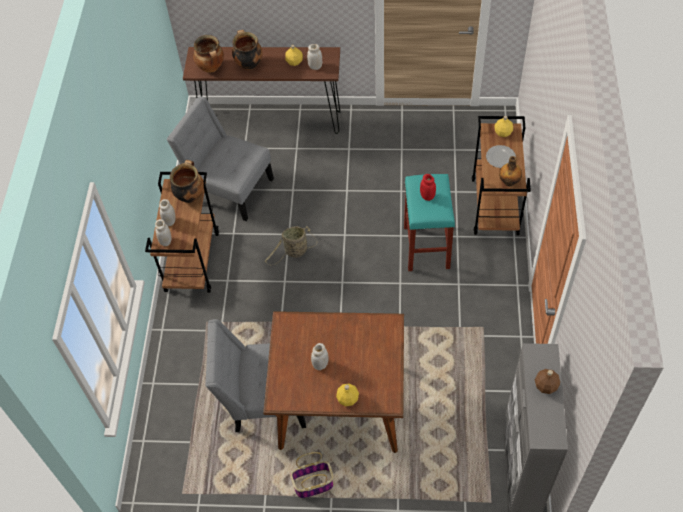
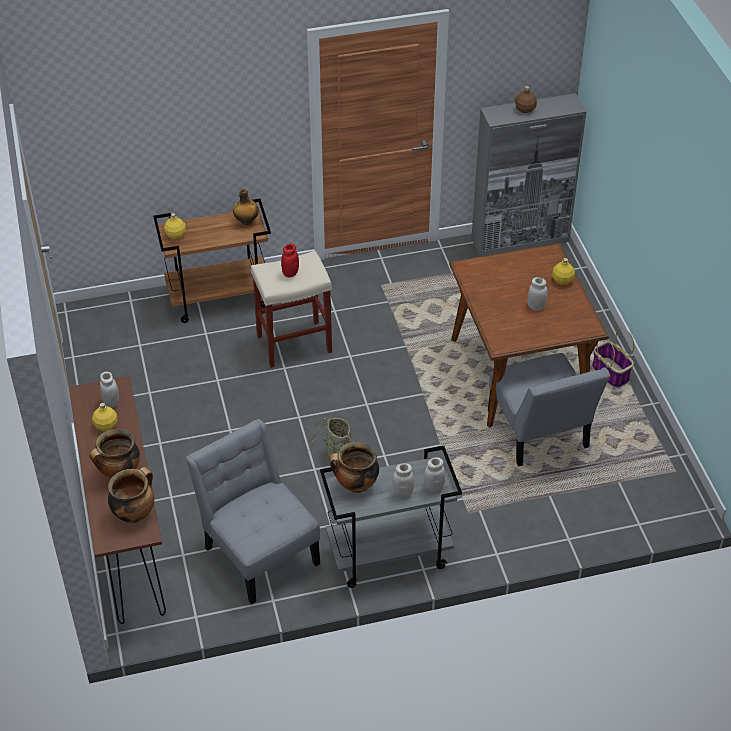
camera: 110 degrees left, 10 degrees down
(192, 261) = (388, 555): brown cart -> grey cart
(229, 188) = (258, 551): grey chair -> grey chair turned 135 degrees clockwise
(427, 248) = (295, 343): turquoise stool -> beige stool
(500, 157) = (213, 232): plate -> none

